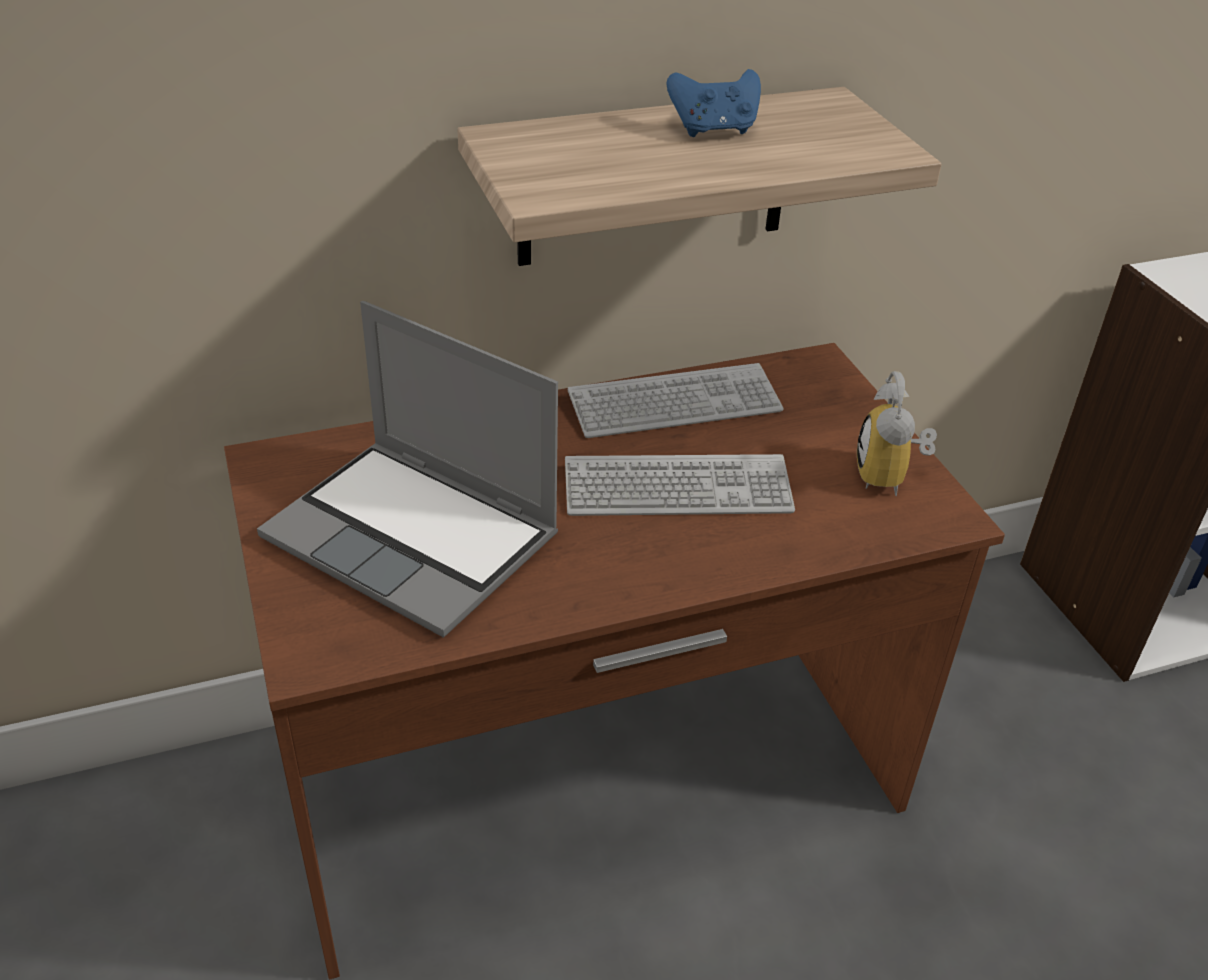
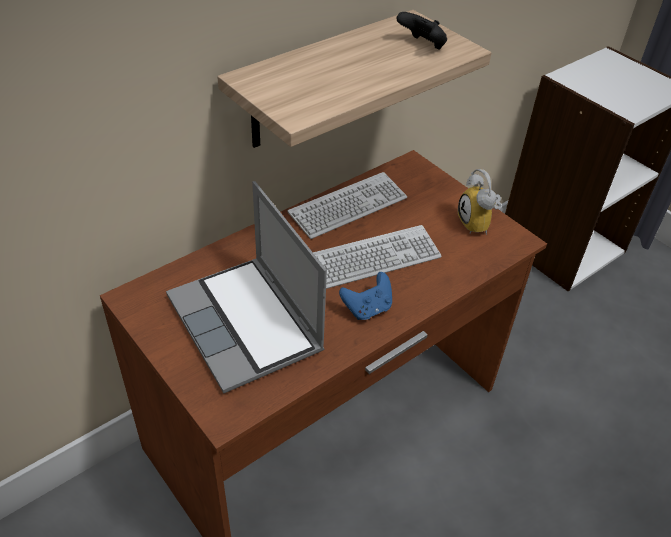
camera: 20 degrees left, 5 degrees up
(416, 538) = (247, 325): laptop -> laptop turned 45 degrees clockwise
(713, 130) = (363, 52): blue game controller -> blue game controller (367, 309)
(822, 136) = (422, 46): none -> black game controller

